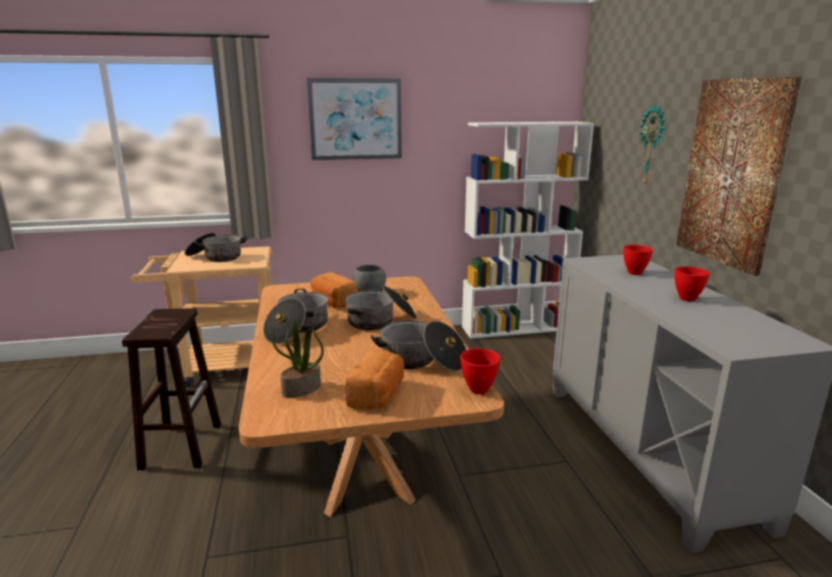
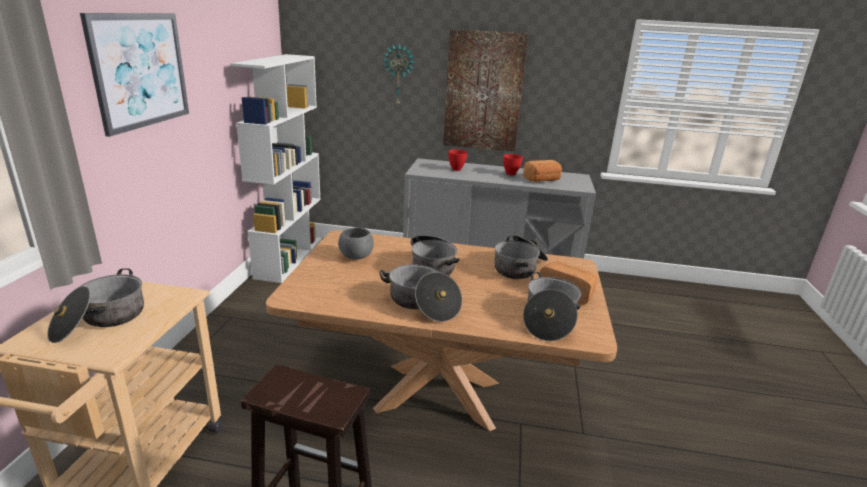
camera: 70 degrees left, 5 degrees up
(301, 389) = (549, 319): potted plant -> cooking pot
(333, 302) = (365, 277): bread -> bread (542, 180)
(479, 389) = (569, 261): red bowl -> none

